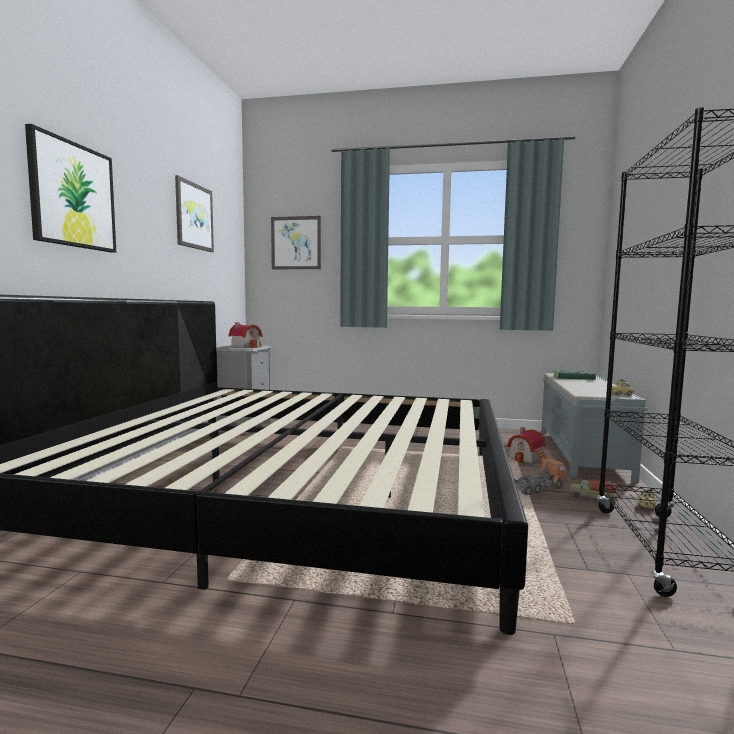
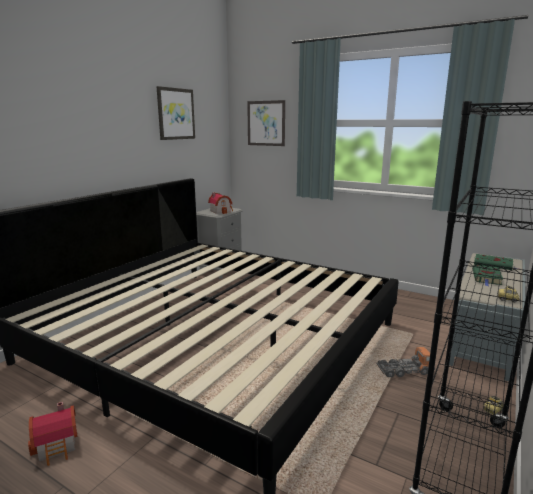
camera: 20 degrees right, 10 degrees up
(73, 195) = (68, 126): picture -> none
(528, 458) = (425, 335): toy house -> toy house (58, 446)
(582, 384) = (486, 277): none -> green book
(593, 497) = (448, 390): toy truck -> none

